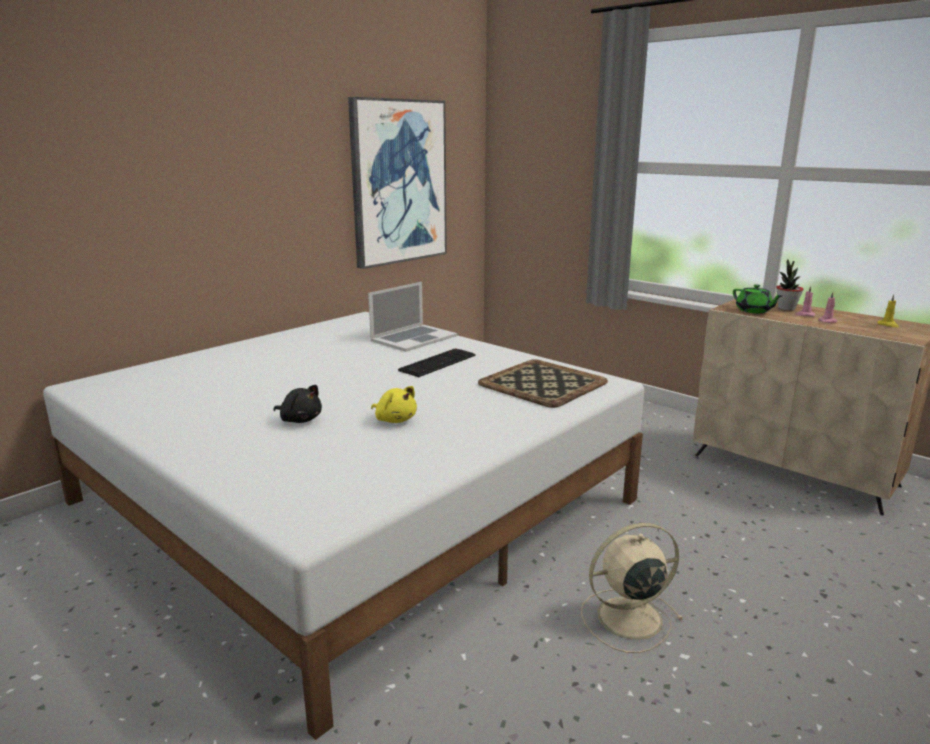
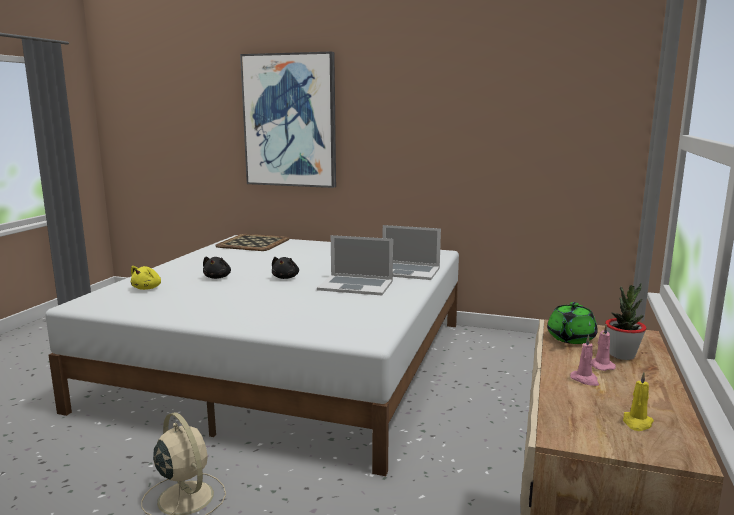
camera: 65 degrees right, 5 degrees down
(360, 386) = (286, 277): none -> black plush toy
(395, 420) = (231, 294): yellow plush toy -> yellow plush toy (148, 288)
(398, 182) = (513, 145): picture -> picture (290, 121)
(437, 362) = (356, 285): keyboard -> laptop
(541, 383) = (340, 318): tray -> tray (253, 243)

